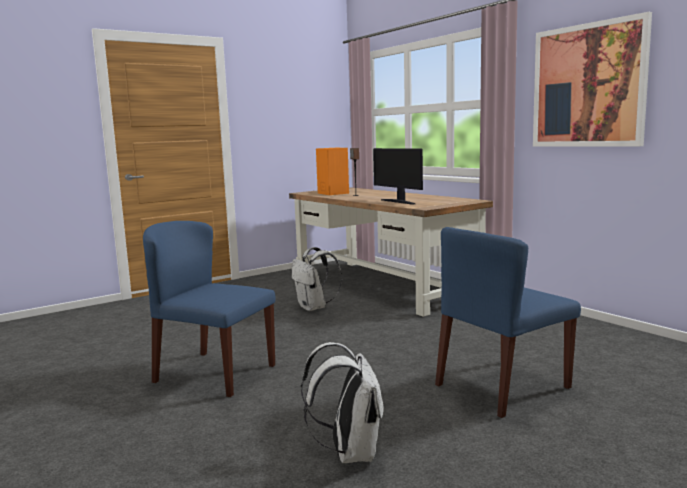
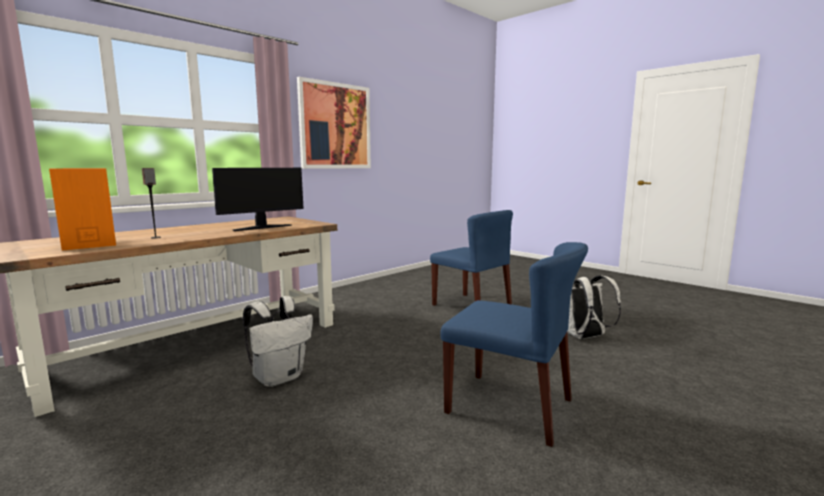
camera: 100 degrees left, 0 degrees up
(214, 373) = (510, 406): blue chair -> blue chair turned 75 degrees counterclockwise

